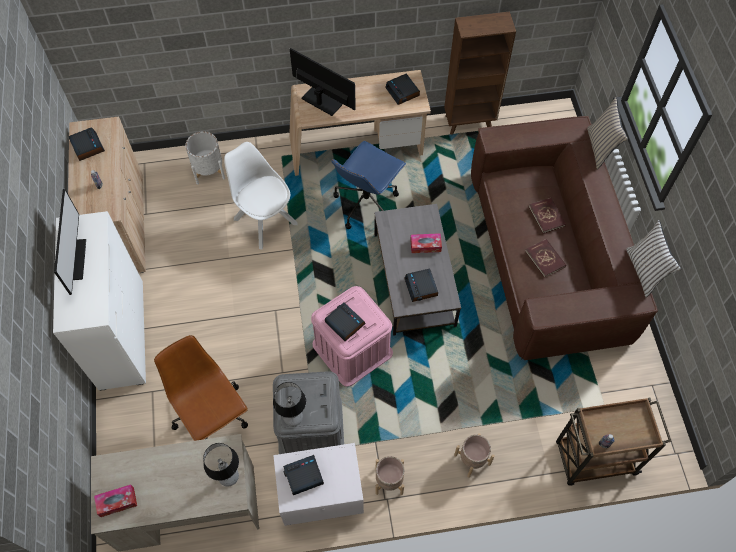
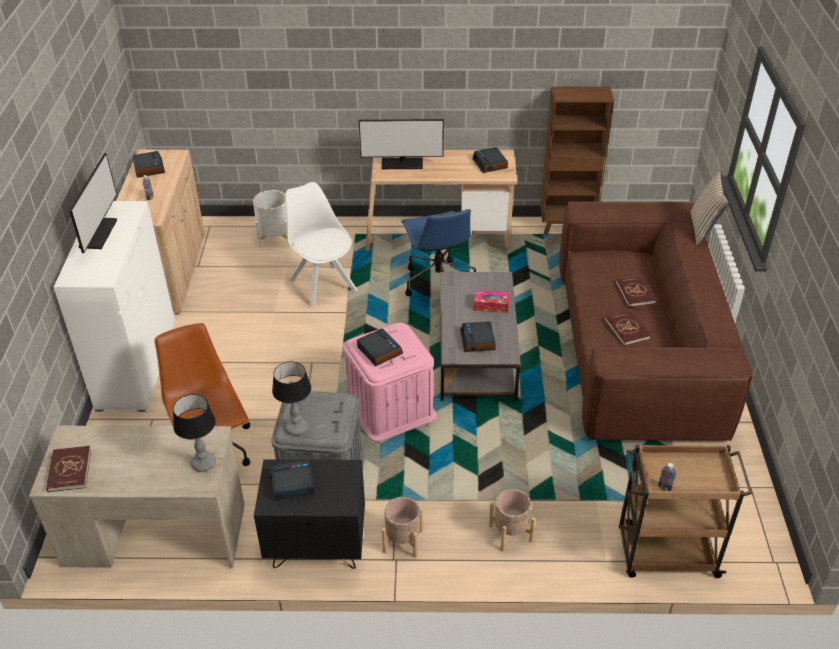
camera: 10 degrees right, 20 degrees down
(117, 502) = (69, 470): tissue box -> red book
(321, 101) = (402, 164): monitor -> monitor turned 135 degrees clockwise
(321, 497) = (316, 546): white nightstand -> black nightstand
(366, 203) = (438, 282): blue office chair -> blue office chair turned 60 degrees counterclockwise
(644, 271) = (741, 338): white pillow -> none

